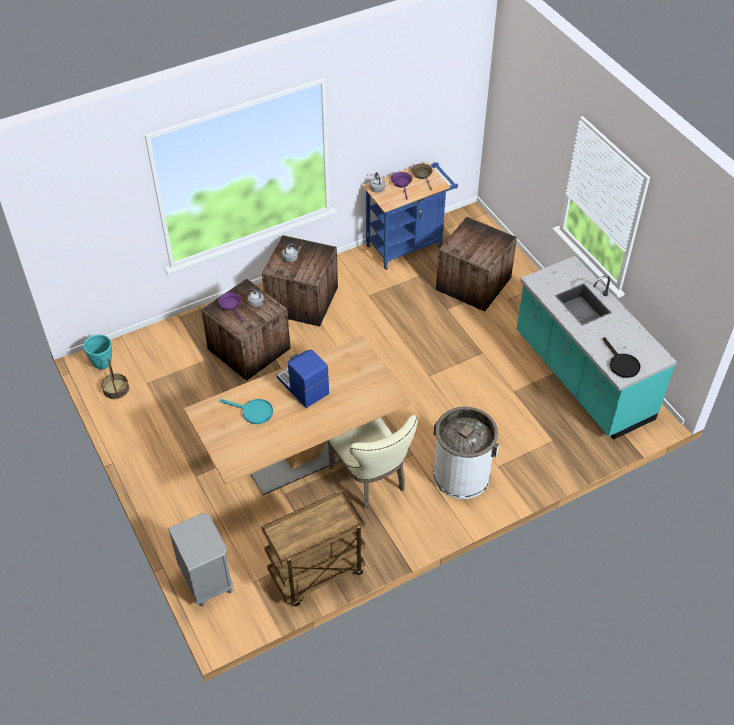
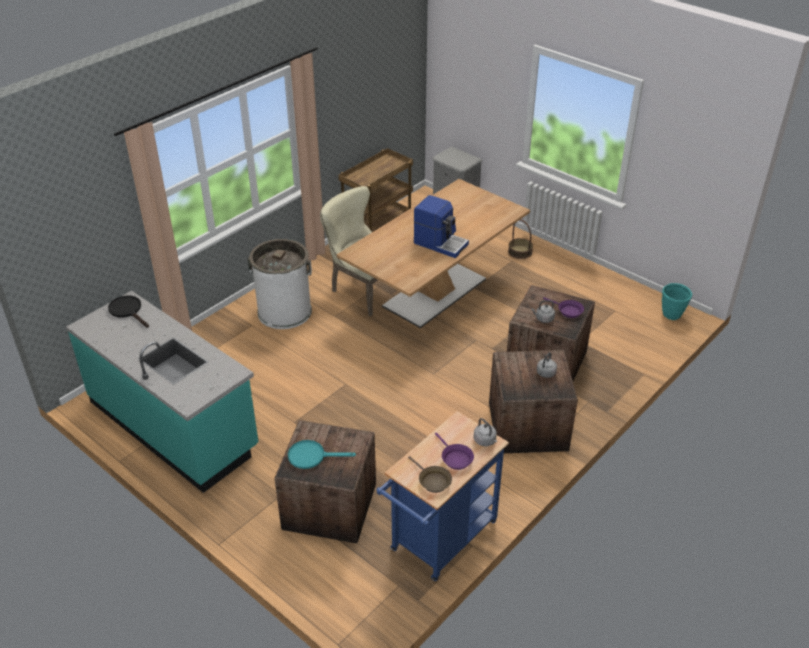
camera: 160 degrees right, 10 degrees down
(116, 389) = (637, 300): basket -> basket (520, 252)
(253, 412) = (470, 219): turquoise frying pan -> turquoise frying pan (312, 456)

